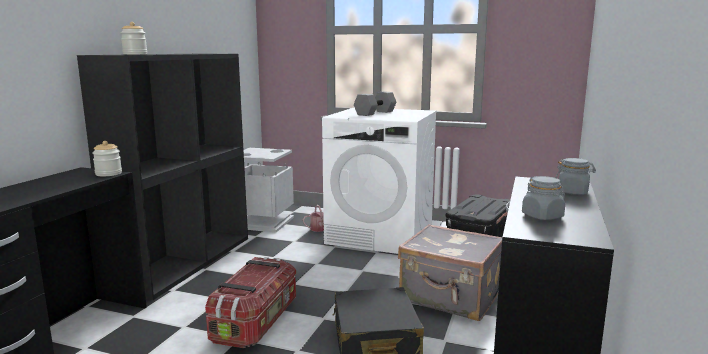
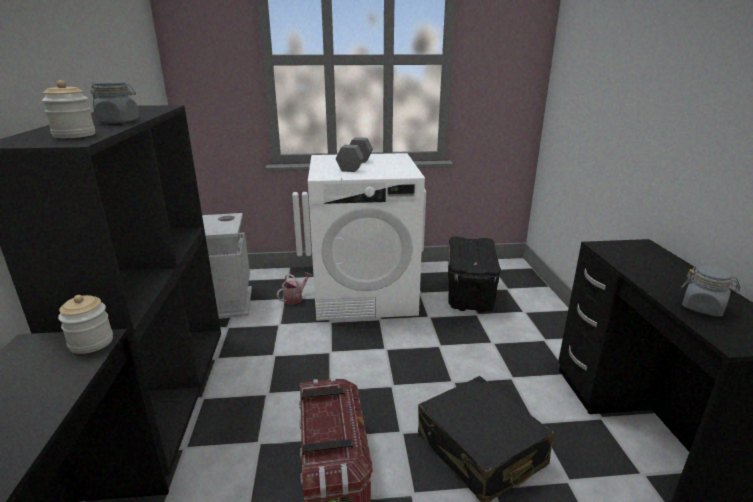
camera: 25 degrees left, 10 degrees up
(450, 298) = (495, 363): grey suitcase -> none
(573, 192) = (662, 258): grey jar -> grey jar (119, 121)

